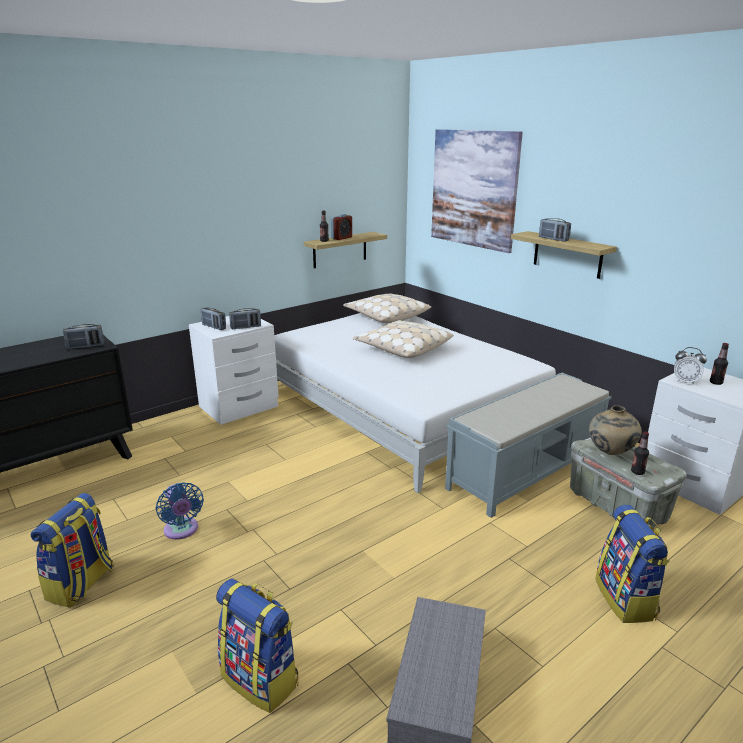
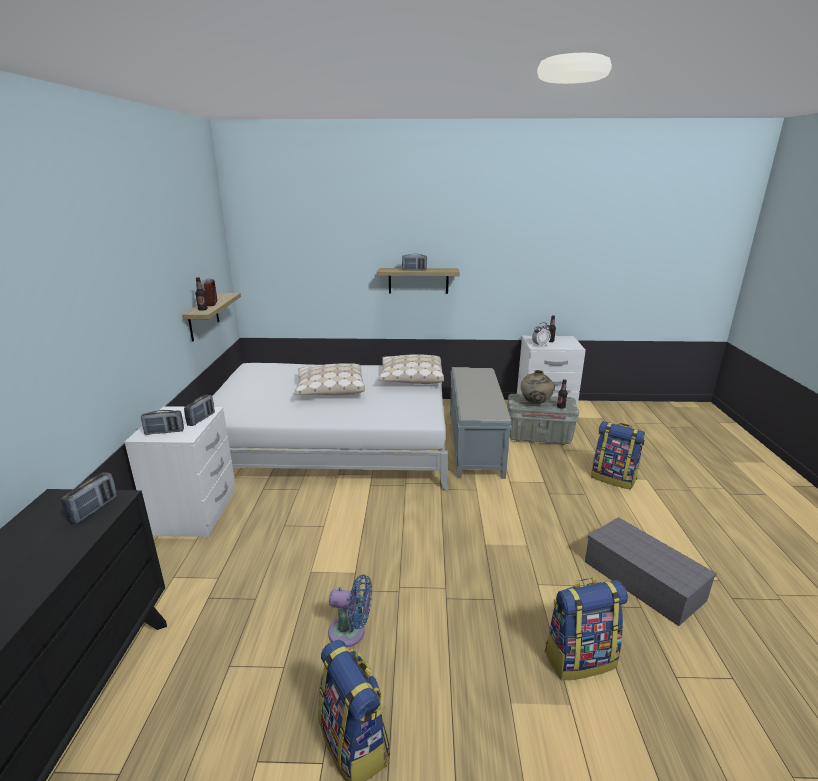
camera: 50 degrees left, 0 degrees up
(386, 316) = (263, 370): beige pillow -> beige pillow (410, 378)
(473, 189) = (315, 239): picture -> none

